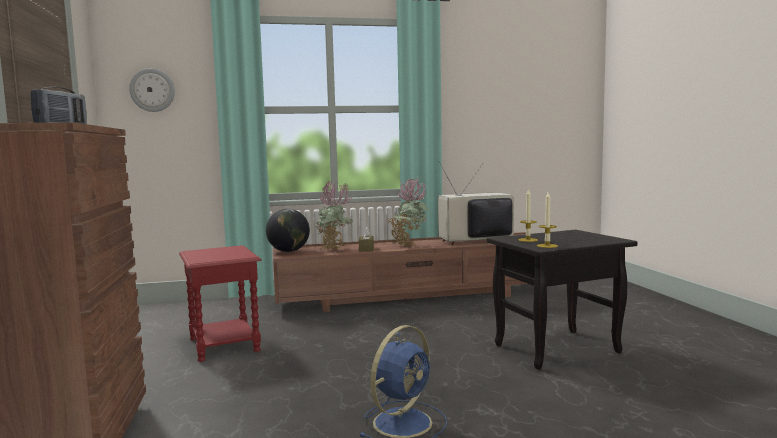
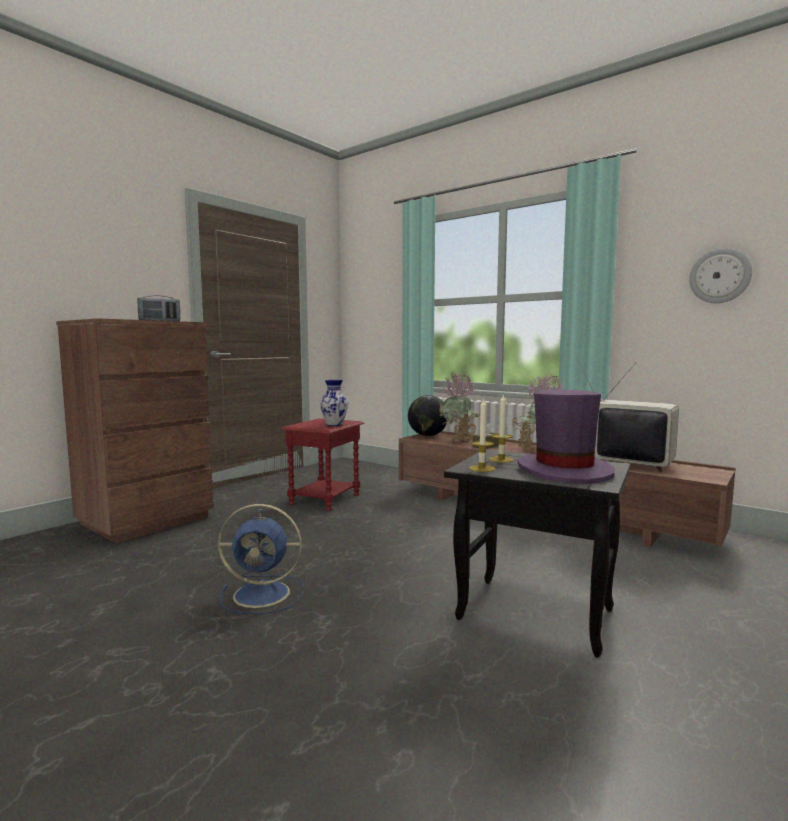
camera: 50 degrees right, 0 degrees up
(152, 90) = (370, 289): wall clock -> wall clock (720, 276)
(236, 252) = (334, 424): none -> vase
(578, 238) = (565, 471): none -> purple hat

